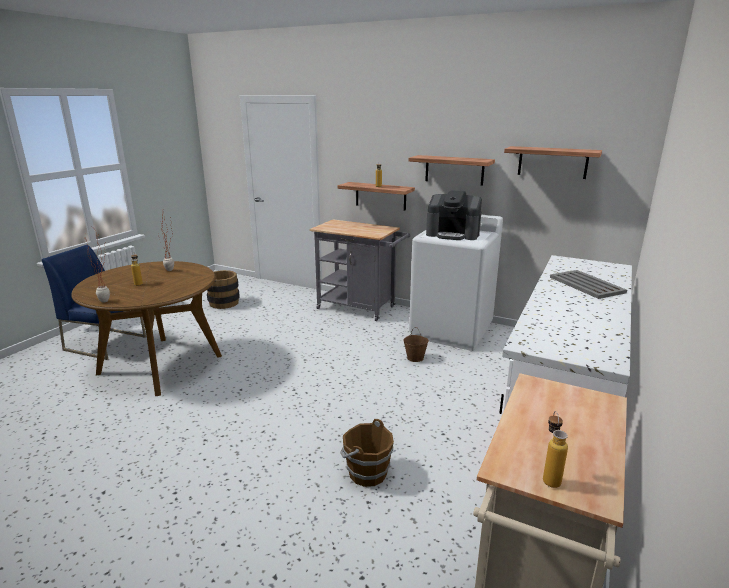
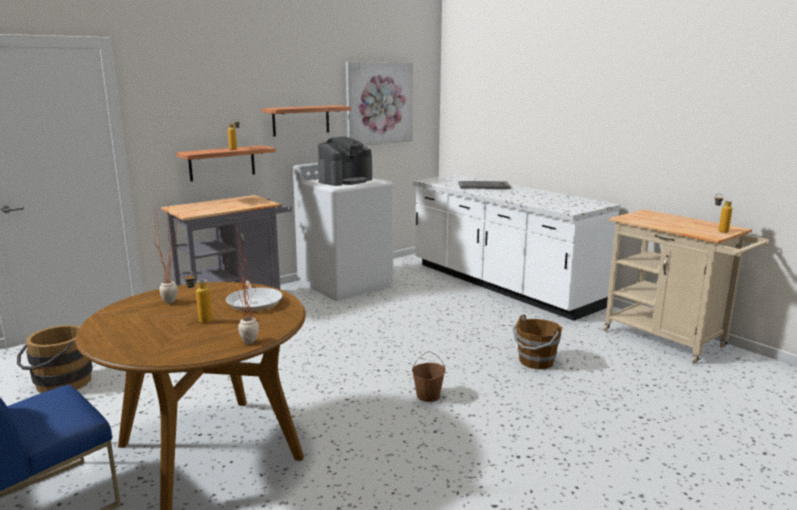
camera: 65 degrees left, 5 degrees down
(175, 287) = (254, 302): none -> frying pan
(415, 358) = (378, 308): brown bucket -> brown bucket (428, 396)
(552, 162) = (379, 103): shelf -> picture

